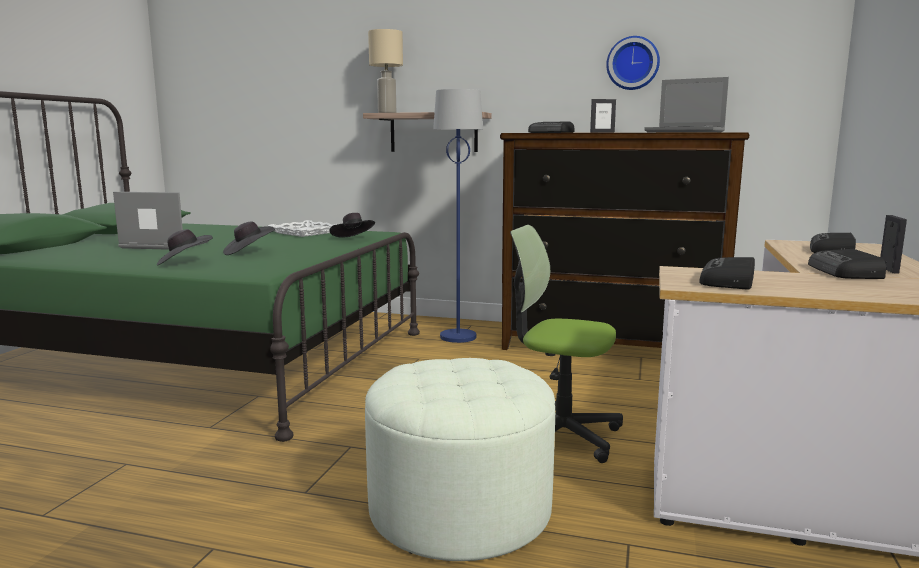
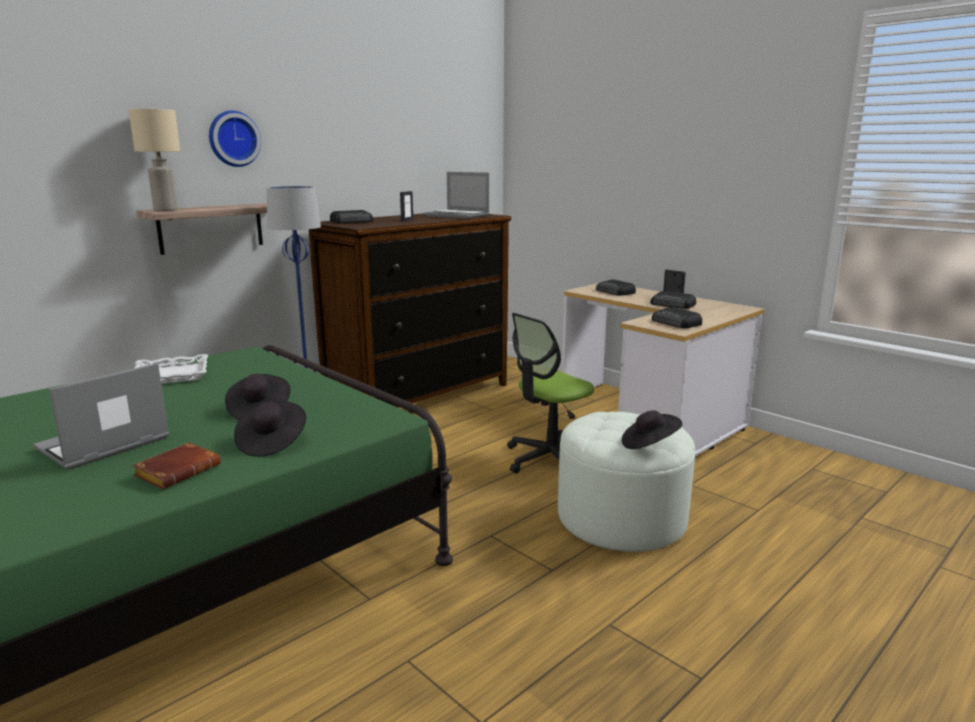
camera: 60 degrees left, 5 degrees up
(125, 259) = (178, 471): none -> brown book
(353, 239) = (268, 366): black hat -> black hat (649, 444)
(632, 63) = (386, 154): wall clock -> wall clock (233, 139)
(686, 132) = (458, 216): laptop -> laptop turned 60 degrees clockwise

